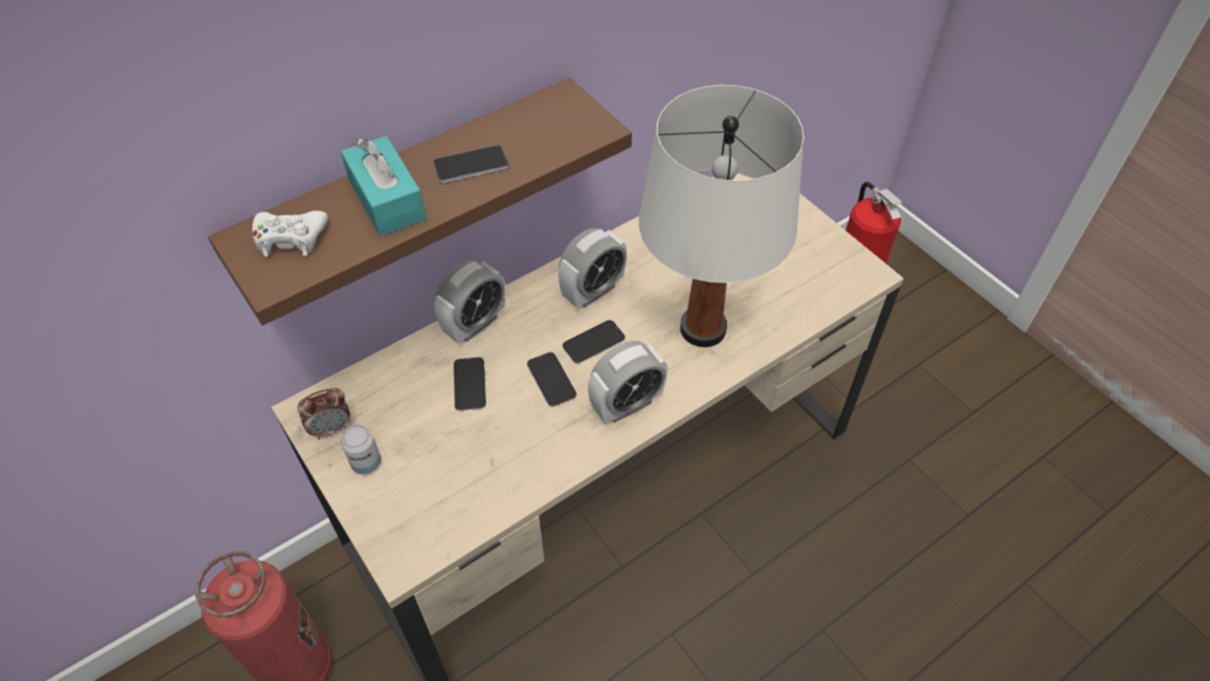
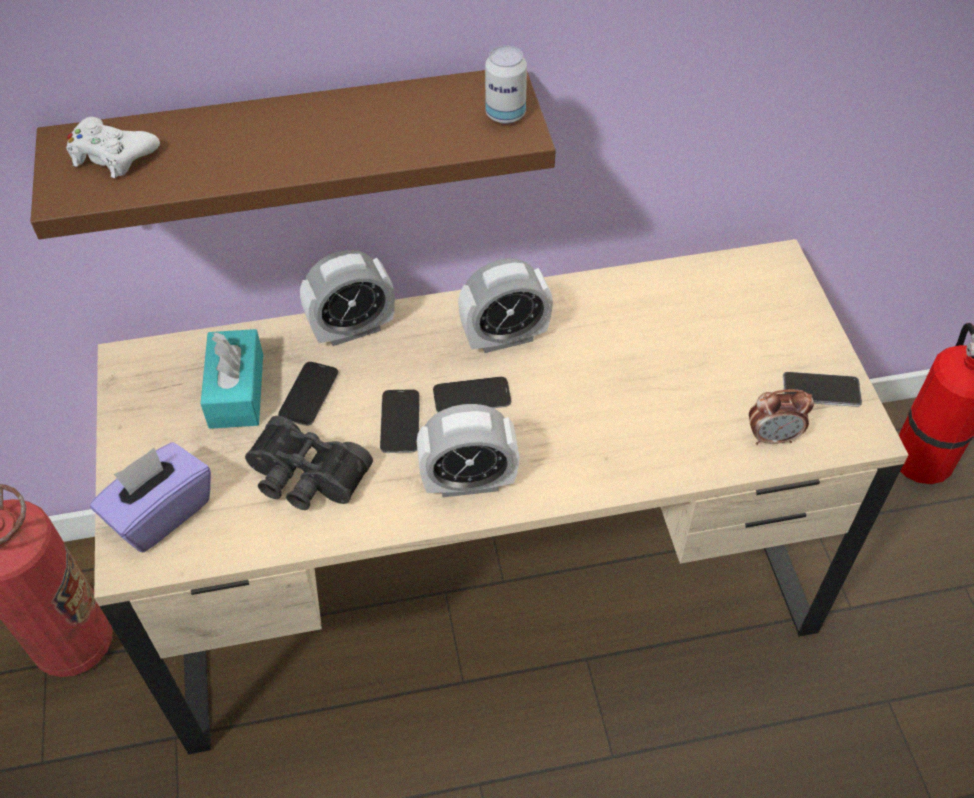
camera: 25 degrees right, 0 degrees up
(331, 428) = (142, 389): alarm clock -> alarm clock (772, 437)
(366, 463) = (156, 439): can -> can (505, 114)
(387, 200) = (234, 144): turquoise tissue box -> turquoise tissue box (236, 390)
(404, 517) = (160, 512): none -> purple tissue box
(471, 165) = (347, 133): phone -> phone (821, 390)
(504, 448) = (305, 478): none -> black binoculars
(703, 328) = (610, 426): white table lamp -> none

